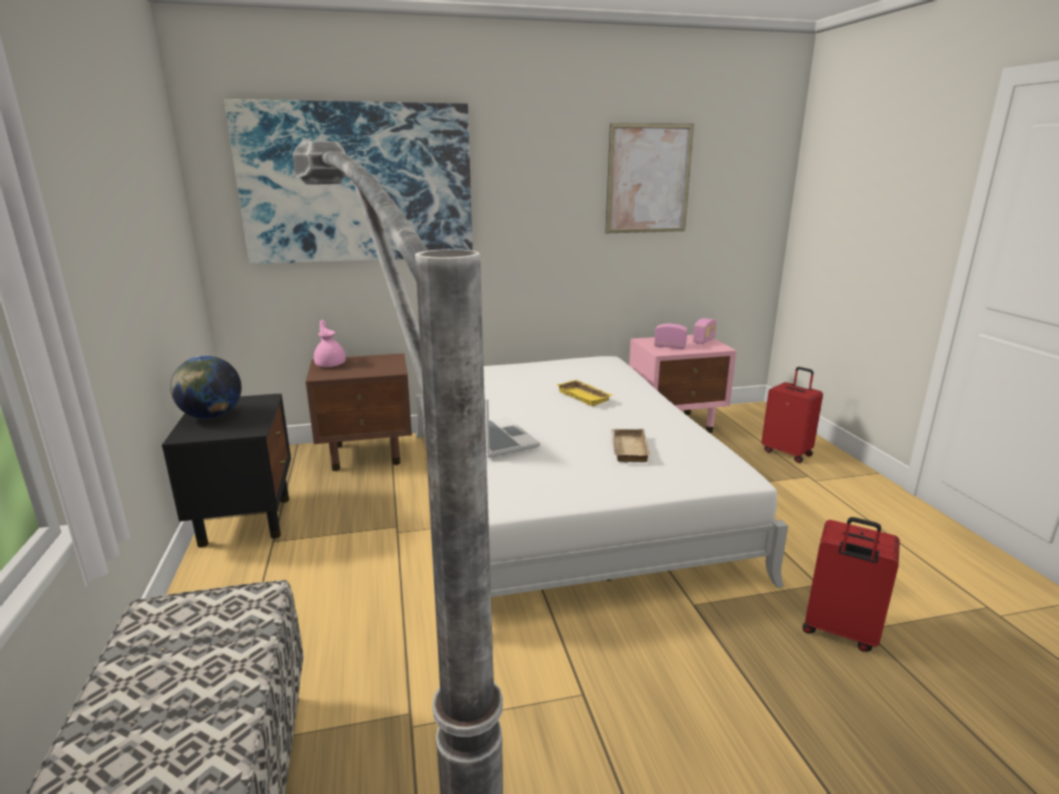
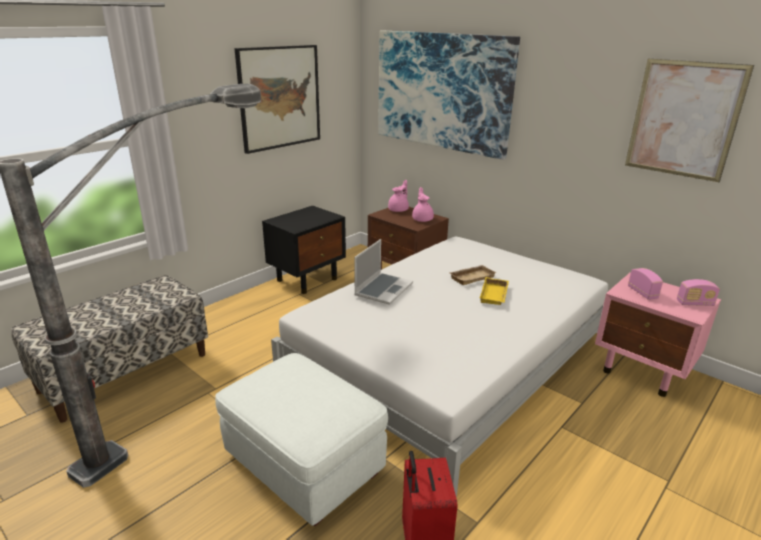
camera: 55 degrees right, 5 degrees up
(130, 208) = (279, 97): none -> picture
(211, 416) = (299, 216): globe -> none
(381, 363) = (422, 219): none -> pink teapot
(627, 449) = (430, 335): beige tray -> beige tray (471, 277)
(661, 673) = (304, 464): none -> white ottoman
(787, 453) = (699, 455): red suitcase -> none

